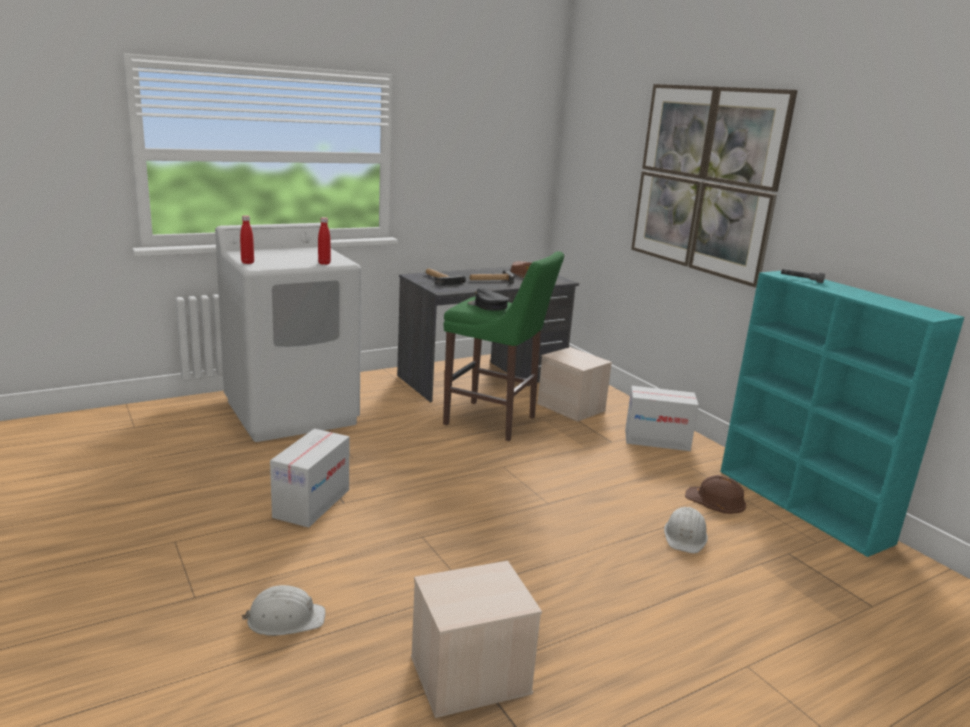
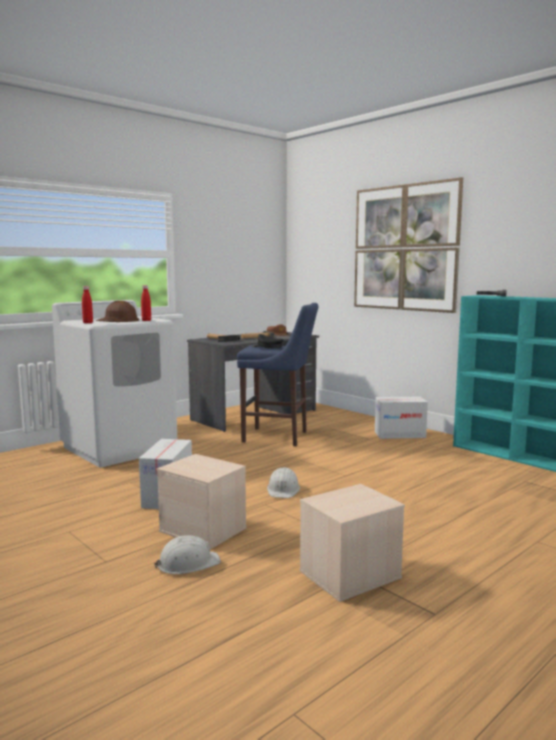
camera: 10 degrees left, 10 degrees down
(494, 422) = (278, 437): green stool -> blue stool
(572, 407) = (329, 424): beige storage box -> beige storage box (204, 529)
(685, 536) = (452, 481): white hard hat -> white hard hat (283, 490)
(716, 500) = (459, 460): brown hard hat -> brown hard hat (118, 320)

